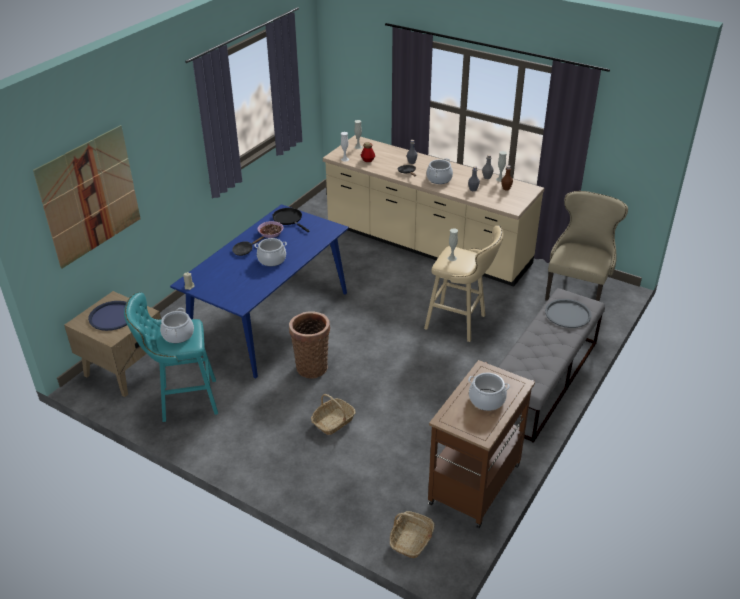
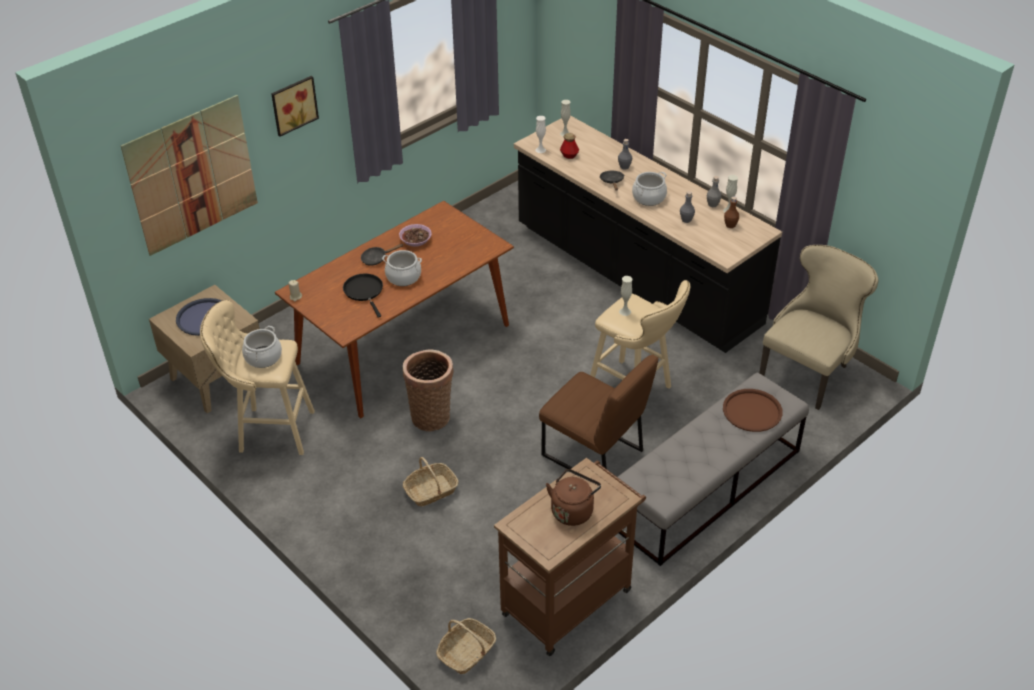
camera: 15 degrees right, 5 degrees up
(161, 134) = (293, 104): none -> picture
(181, 401) = (267, 430): turquoise stool -> beige stool
(270, 318) = (404, 343): blue dining table -> brown dining table
(289, 219) = (444, 224): black frying pan -> black frying pan (364, 292)
(427, 246) = (635, 276): beige counter -> black counter
(449, 372) = (594, 454): none -> brown chair
(486, 400) = (573, 510): cooking pot -> brown kettle
(567, 314) = (752, 411): grey tray -> brown tray

